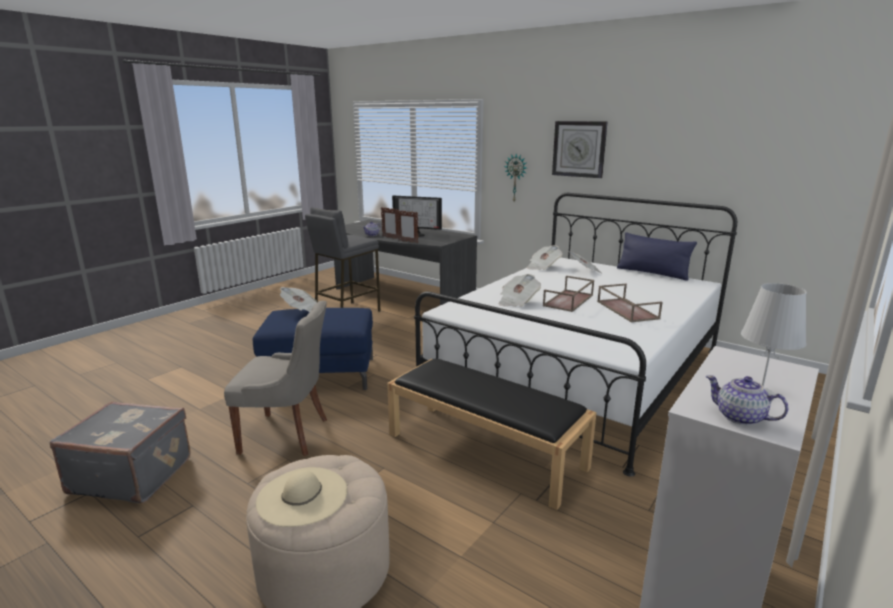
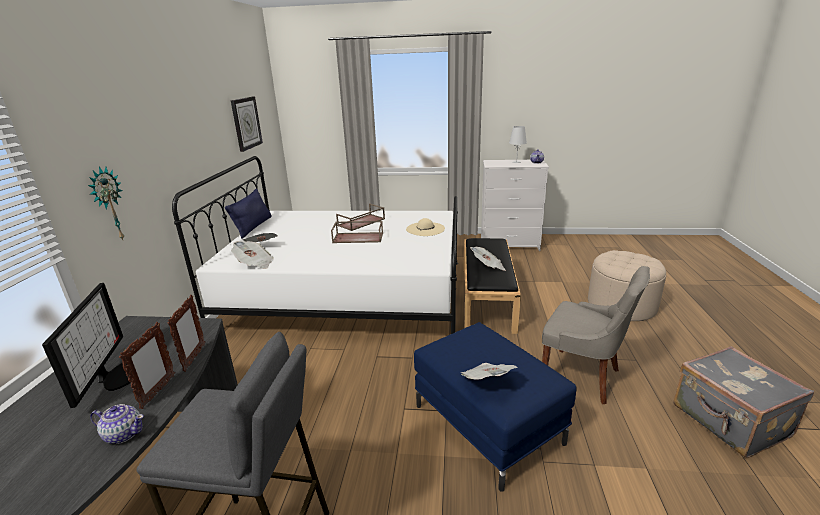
camera: 120 degrees left, 5 degrees up
(287, 435) = (582, 376): grey chair -> grey chair turned 150 degrees clockwise
(302, 496) = (638, 261): beige hat -> beige hat (425, 229)
(517, 302) = (380, 250): newspaper -> newspaper (488, 267)
(579, 149) = (159, 138): wall clock -> wall clock (246, 123)

